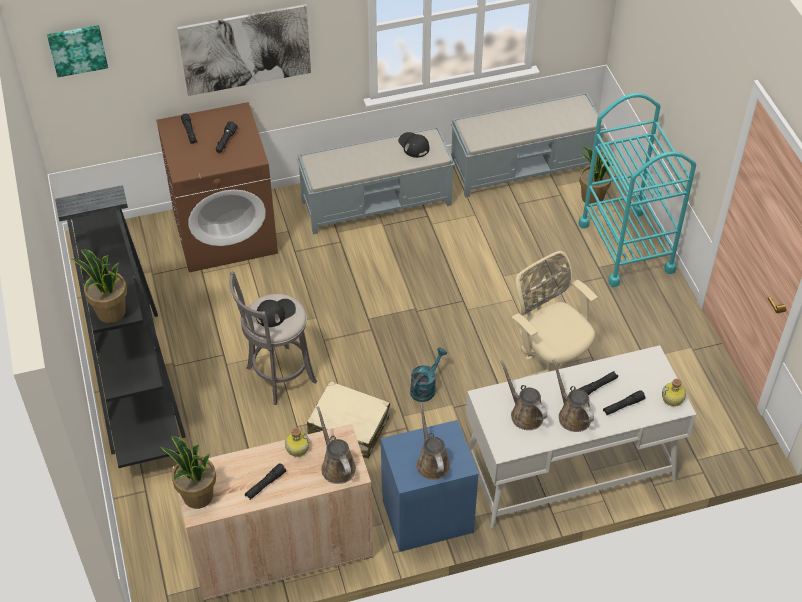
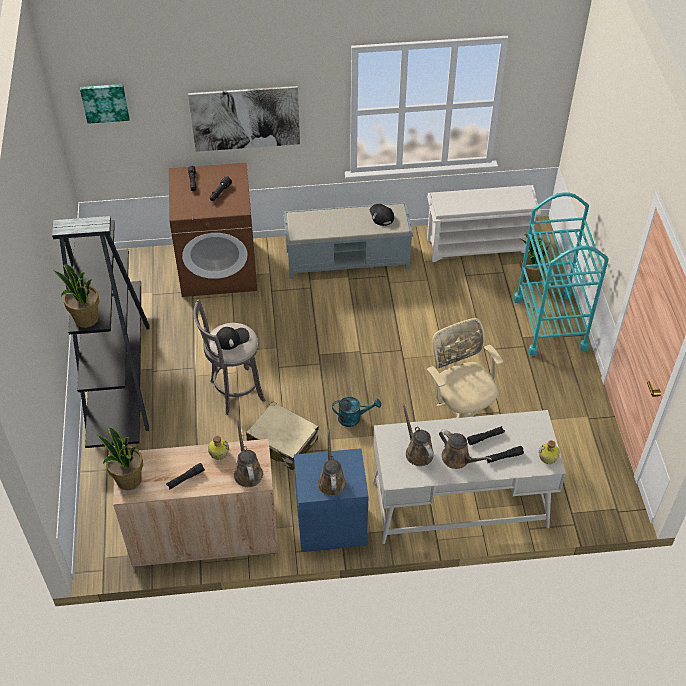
camera: 10 degrees right, 0 degrees up
(425, 387) = (353, 418): turquoise watering can -> turquoise watering can turned 45 degrees clockwise
(525, 167) = (478, 245): grey bench -> white shoe rack
(572, 415) = (458, 459): brown watering can -> brown watering can turned 150 degrees clockwise

